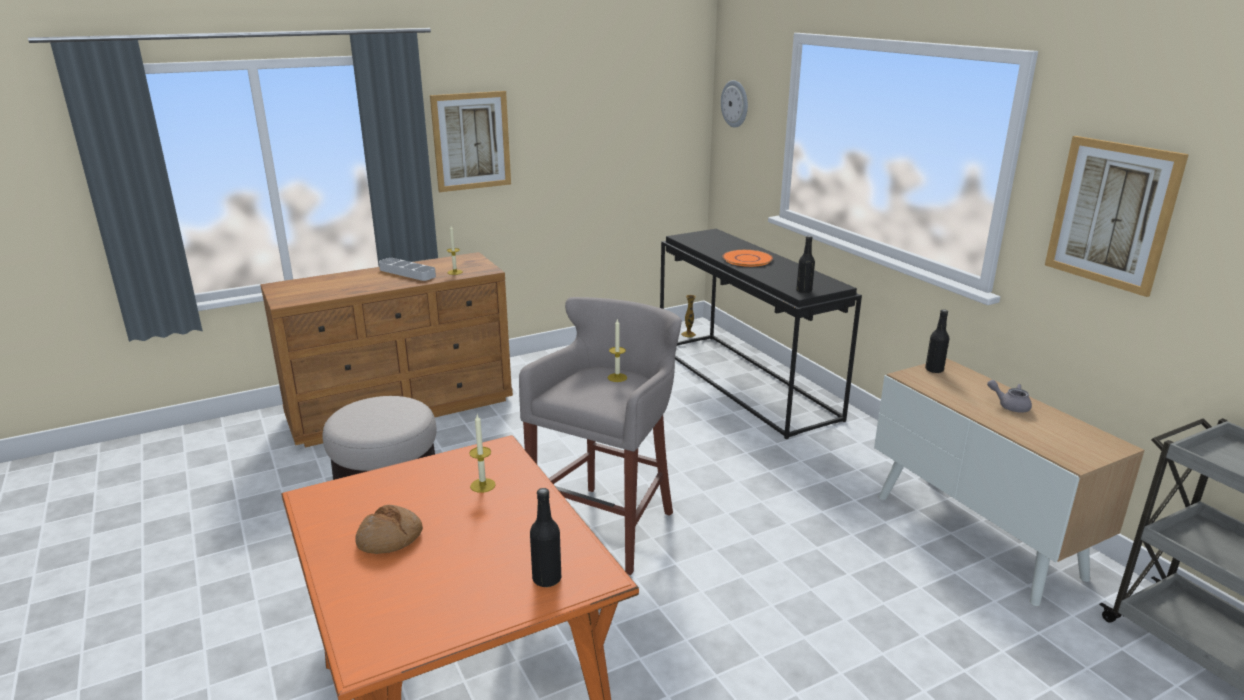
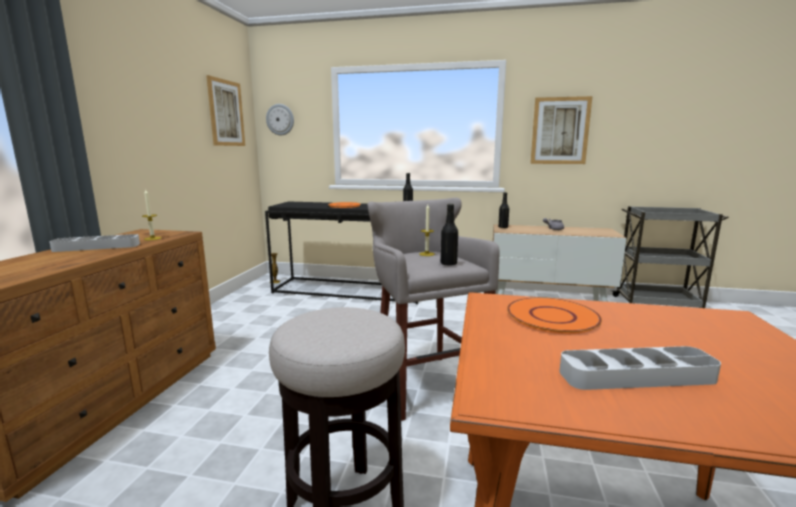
camera: 50 degrees left, 10 degrees down
(390, 539) = (636, 375): bread -> grey tray
(471, 141) = (109, 125): picture -> picture (226, 113)
(482, 485) = (552, 317): candle -> orange plate
(547, 579) = (738, 331): black bottle -> black bottle (448, 264)

